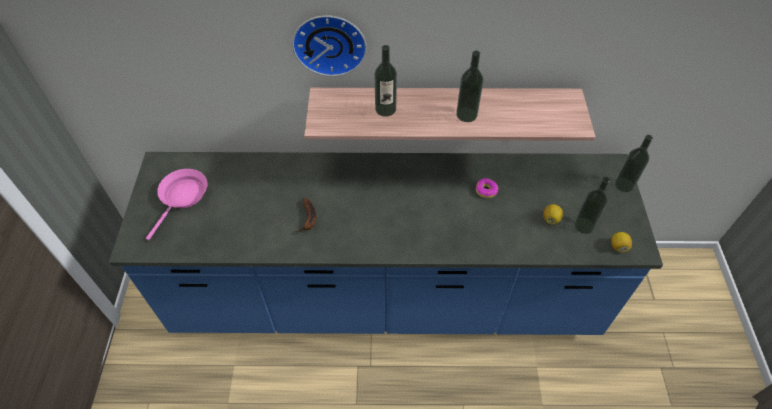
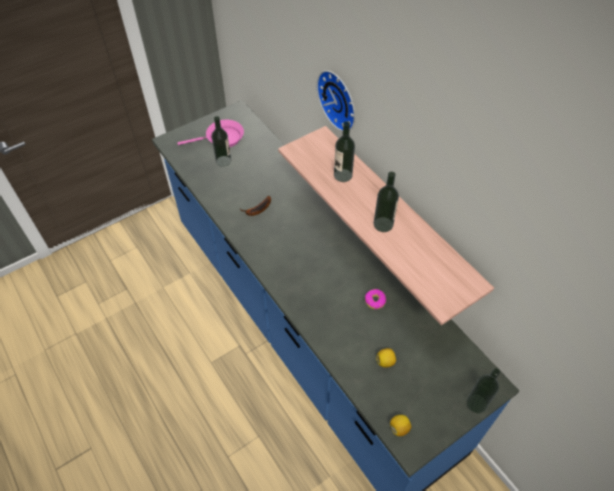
camera: 55 degrees right, 0 degrees up
(584, 225) = (400, 390): bottle -> bottle (223, 161)

